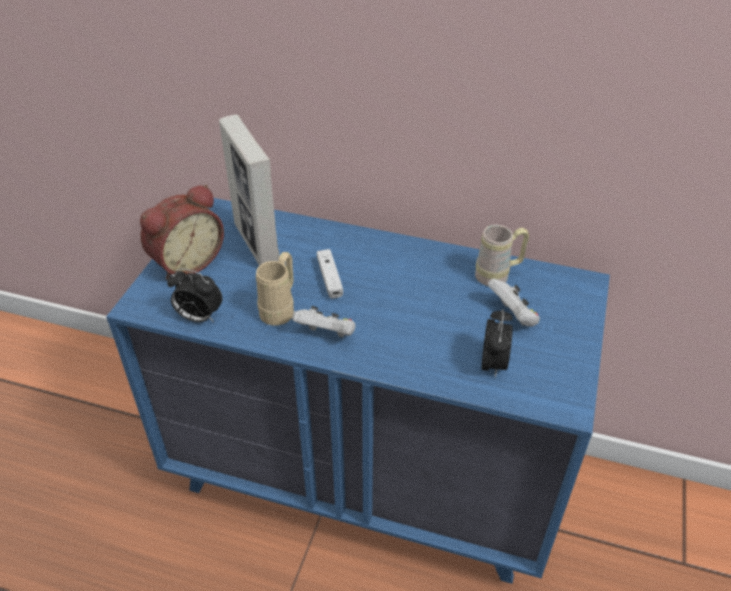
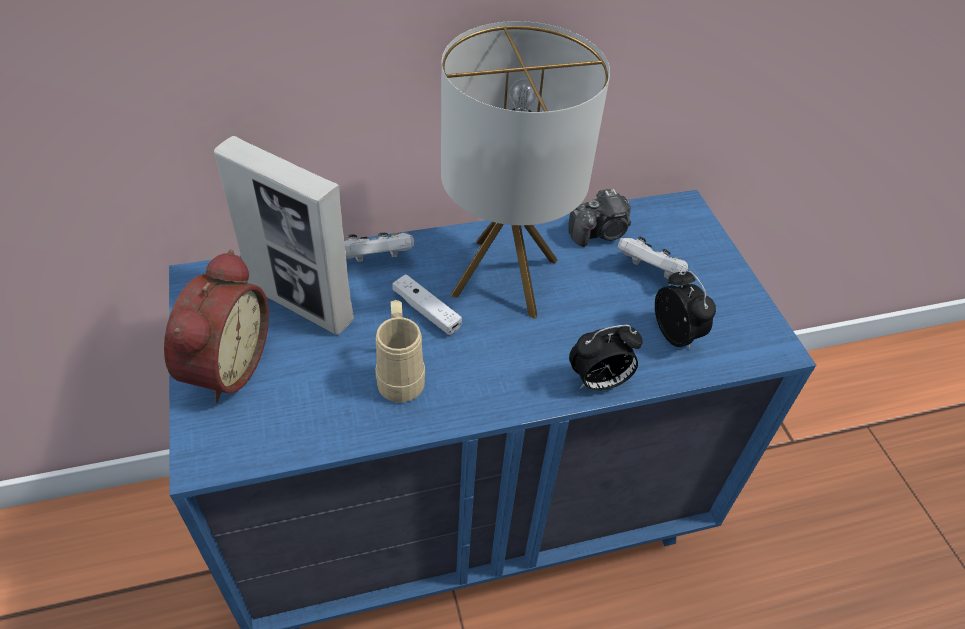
camera: 35 degrees left, 5 degrees up
(198, 317) = (305, 434): alarm clock -> alarm clock (599, 382)
(327, 334) = (481, 382): white game controller -> white game controller (377, 260)
(400, 278) = (504, 277): none -> table lamp
(498, 276) = (600, 233): beige mug -> camera

